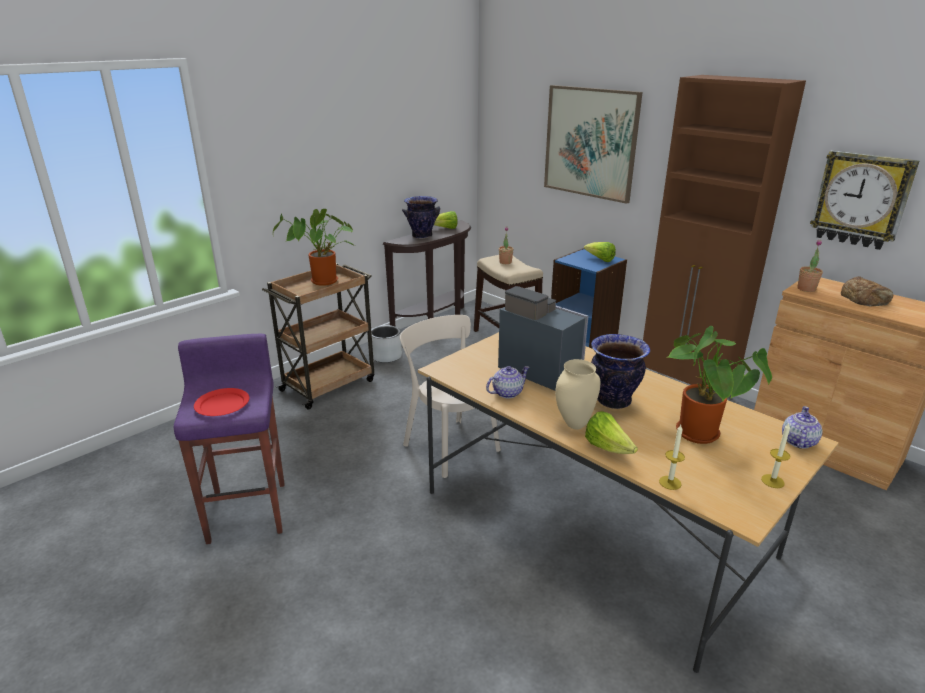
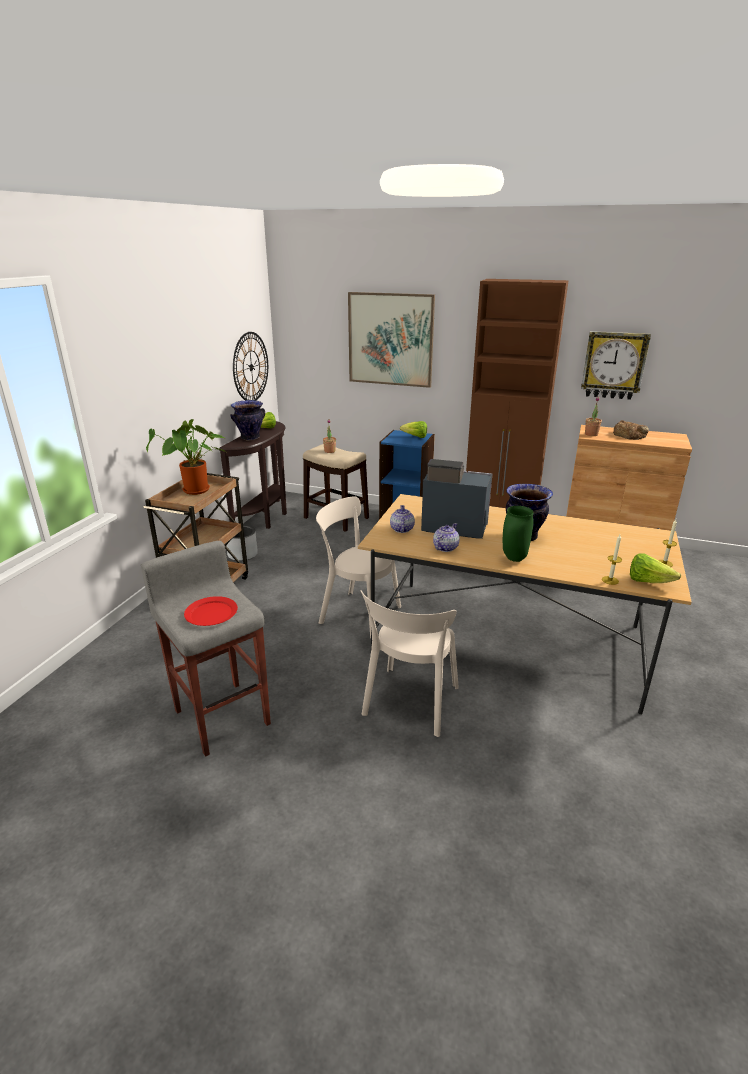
camera: 25 degrees left, 0 degrees up
(249, 510) = (222, 715): purple stool -> grey stool
(426, 559) = (409, 704): none -> beige chair
(440, 161) = (251, 367): none -> wall clock
(574, 425) = (515, 559): beige vase -> green vase
(607, 448) = (551, 568): lettuce -> lettuce (647, 581)
(701, 436) = (599, 546): potted plant -> none
(798, 441) = (655, 536): teapot -> teapot (401, 529)

